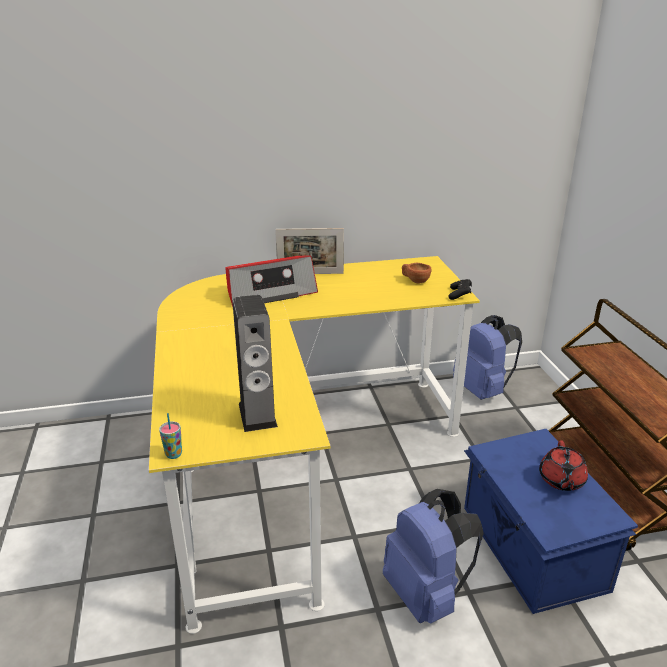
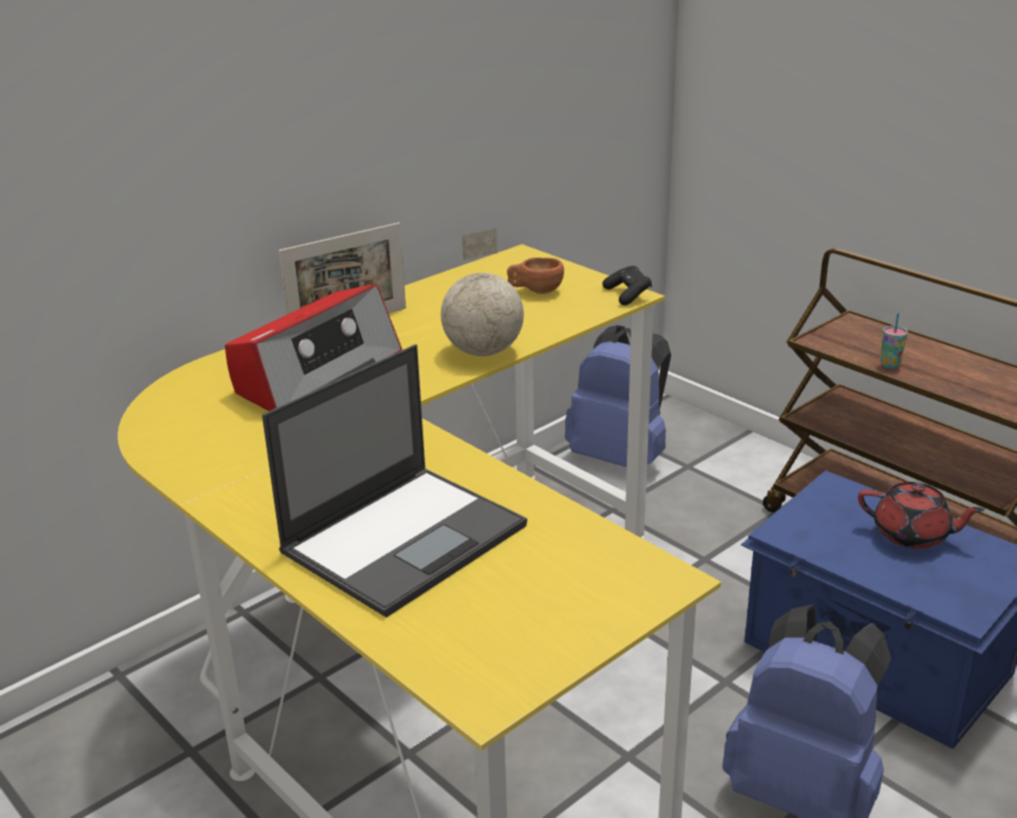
camera: 30 degrees left, 0 degrees up
(173, 454) = (493, 700): cup -> cup (890, 365)
(221, 375) = (406, 537): none -> laptop
(257, 415) = (552, 579): speaker -> none
(354, 303) = (484, 352): none -> globe
(561, 480) = (912, 535): red teapot -> red teapot turned 45 degrees counterclockwise

